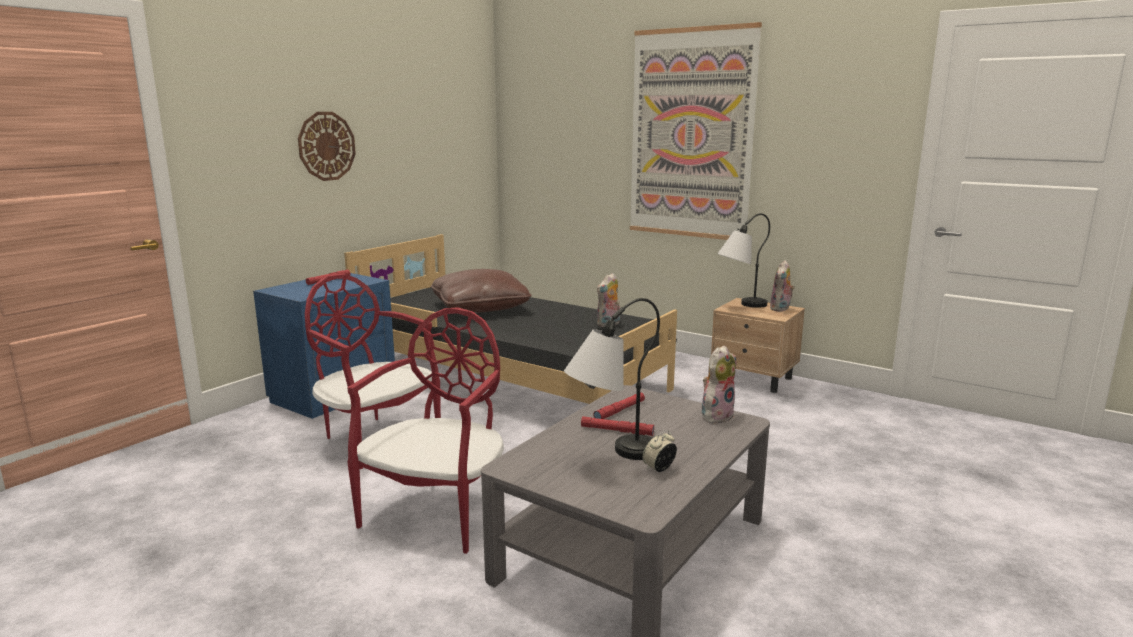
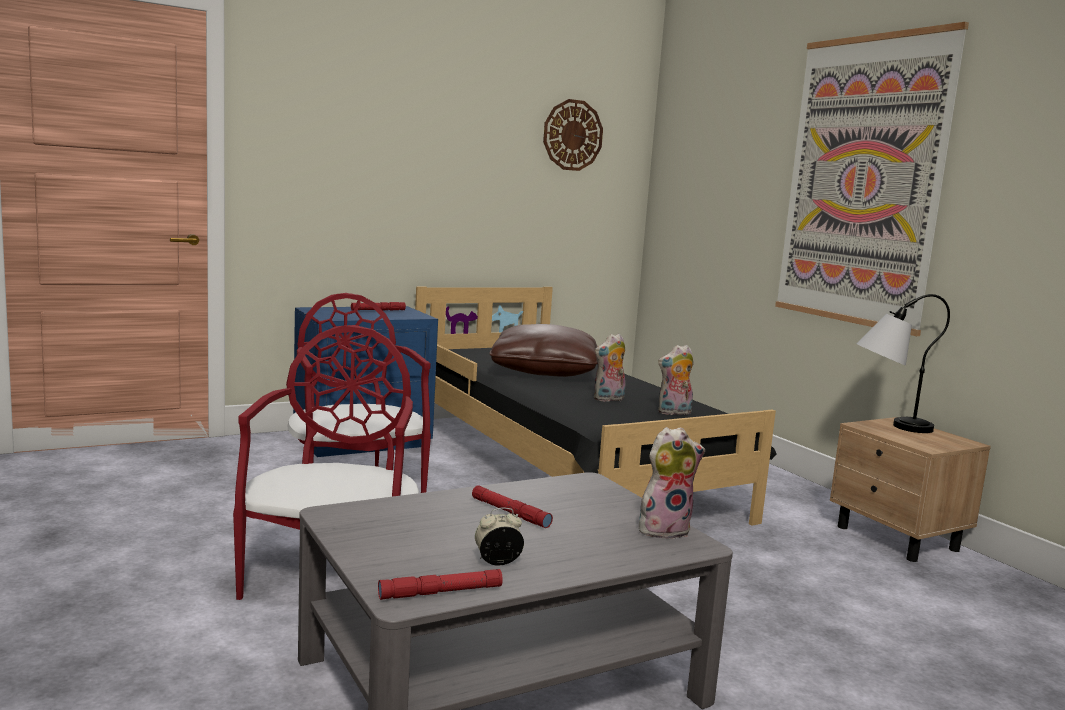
camera: 25 degrees right, 5 degrees down
(326, 146) = (411, 164): wall clock -> wall clock (572, 135)
(438, 512) = (332, 575): red chair -> red chair turned 45 degrees counterclockwise
(610, 456) = (461, 534): table lamp -> none
(619, 410) = (546, 495): red flashlight -> red flashlight (440, 592)
(781, 309) = (947, 440): plush toy -> plush toy (609, 399)

